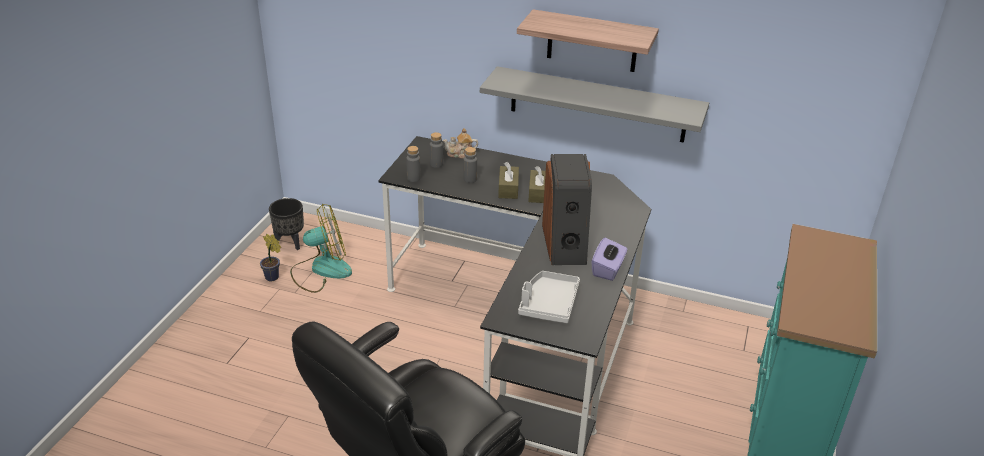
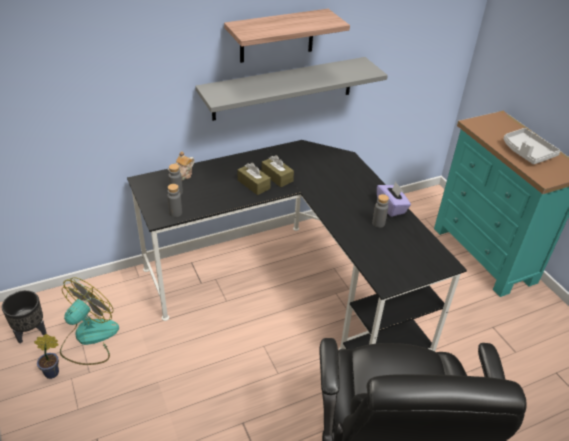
camera: 45 degrees left, 5 degrees up
(470, 179) = (218, 191): grey bottle -> grey bottle (378, 223)
(548, 304) = (395, 253): grey tray -> grey tray (527, 152)
(565, 244) = (344, 204): speaker -> none

